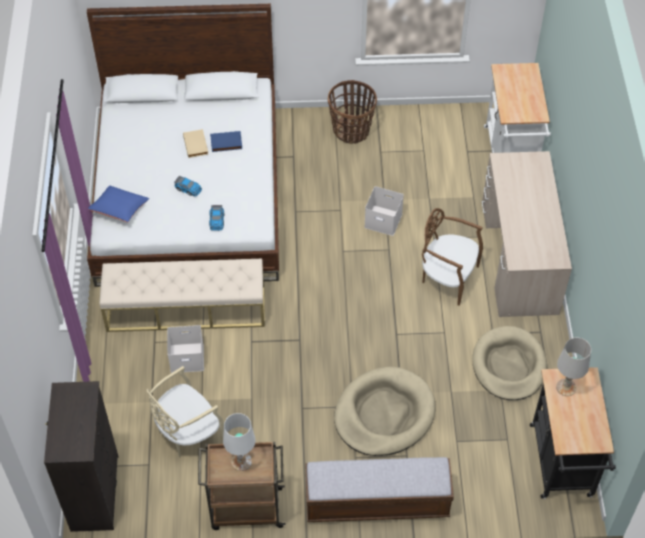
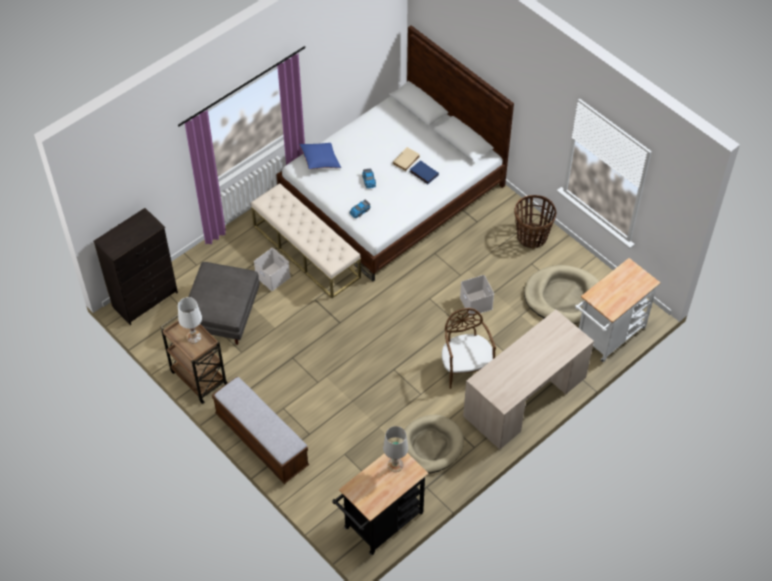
camera: 50 degrees right, 0 degrees up
(187, 432) = (223, 313): beige chair -> grey ottoman
(384, 414) = (327, 402): beige dog bed -> beige dog bed (563, 297)

